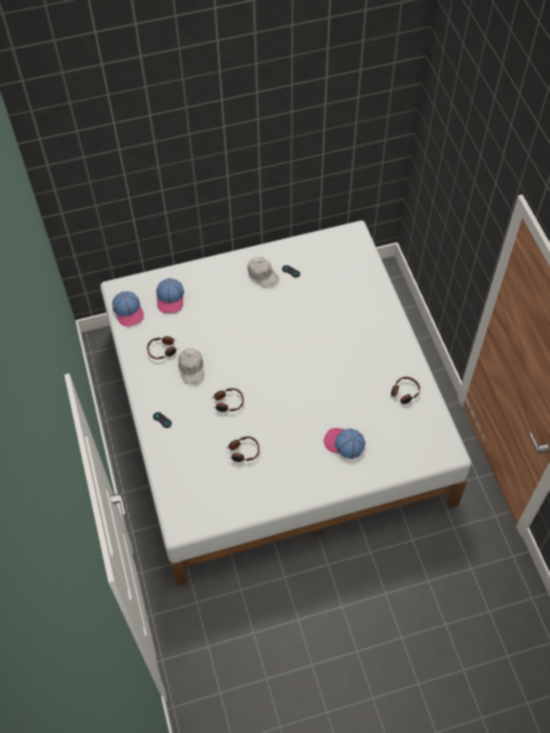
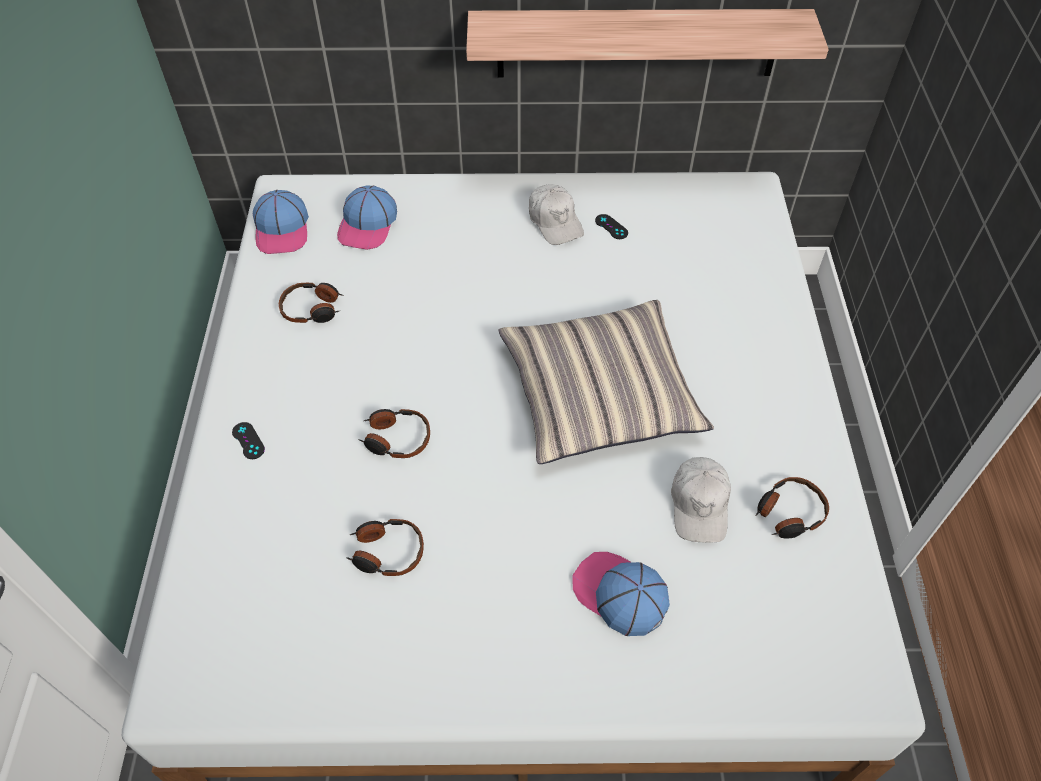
camera: 15 degrees right, 5 degrees down
(191, 368) = (352, 355): white cap -> white cap (700, 505)
(286, 184) = (637, 43): none -> shelf
(311, 359) = (600, 393): none -> pillow

